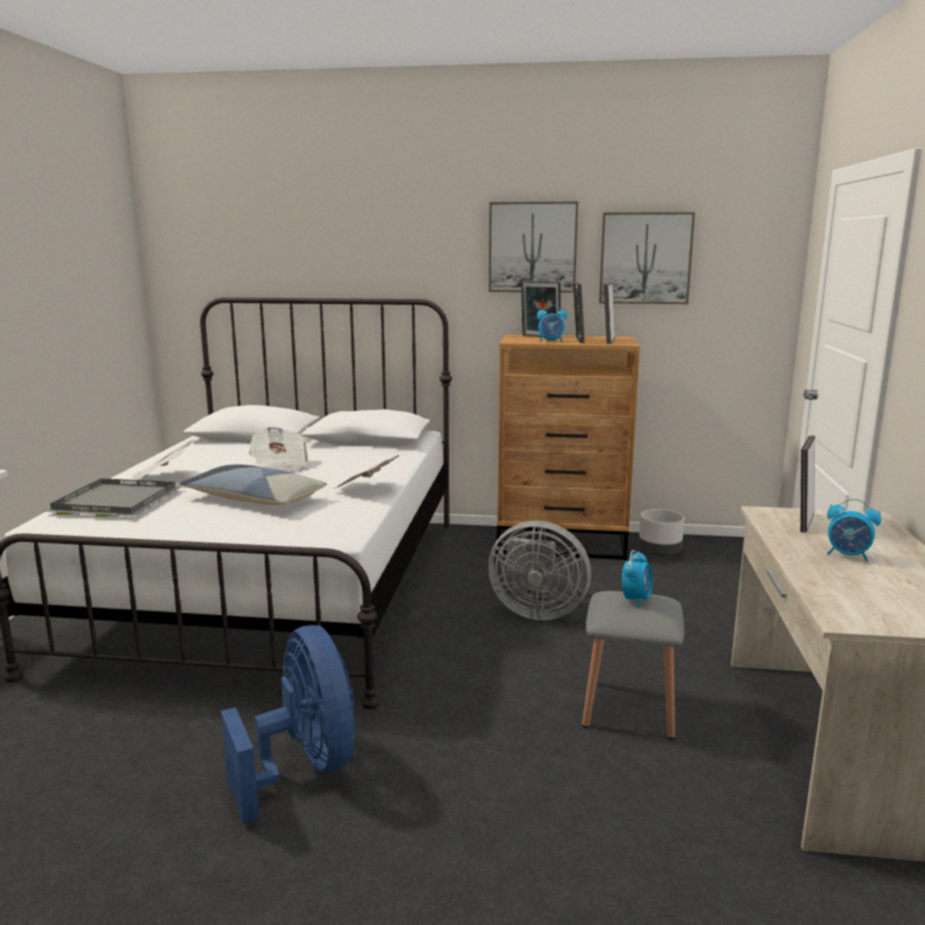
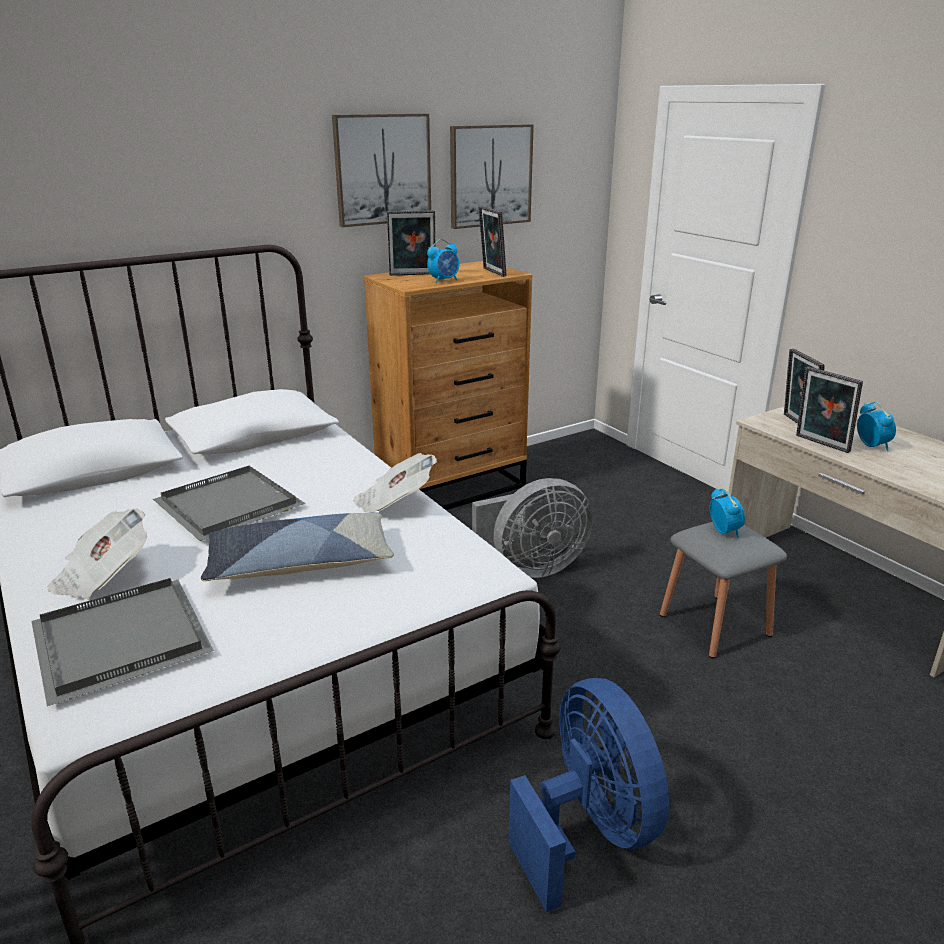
camera: 40 degrees left, 10 degrees up
(280, 467) = (232, 506): newspaper -> grey tray
(305, 767) = (588, 830): blue fan -> blue fan turned 45 degrees clockwise
(577, 340) = (463, 275): picture frame -> picture frame (820, 444)
(659, 552) = (537, 469): grey planter -> none
(848, 555) = (872, 445): alarm clock -> alarm clock turned 90 degrees counterclockwise

